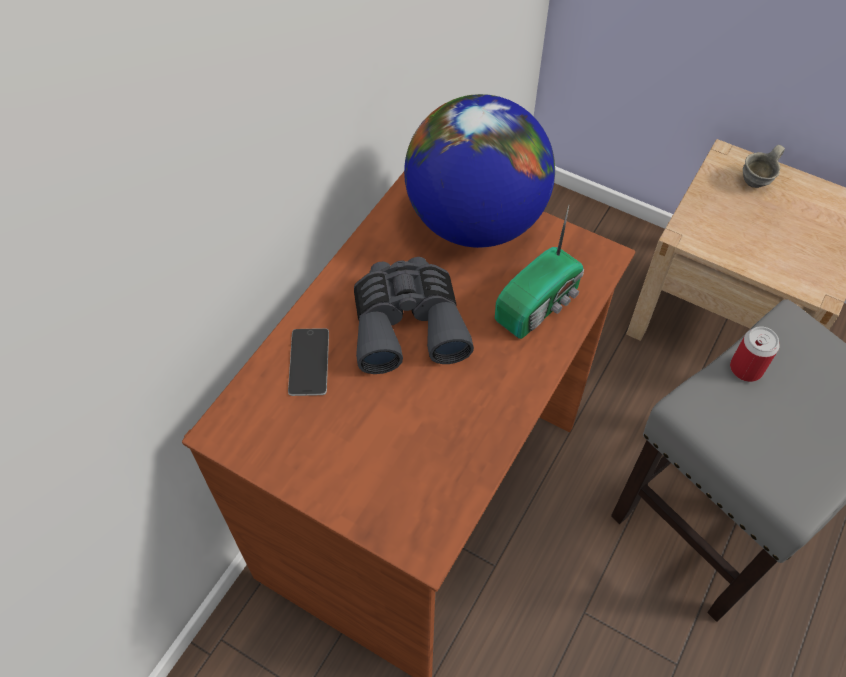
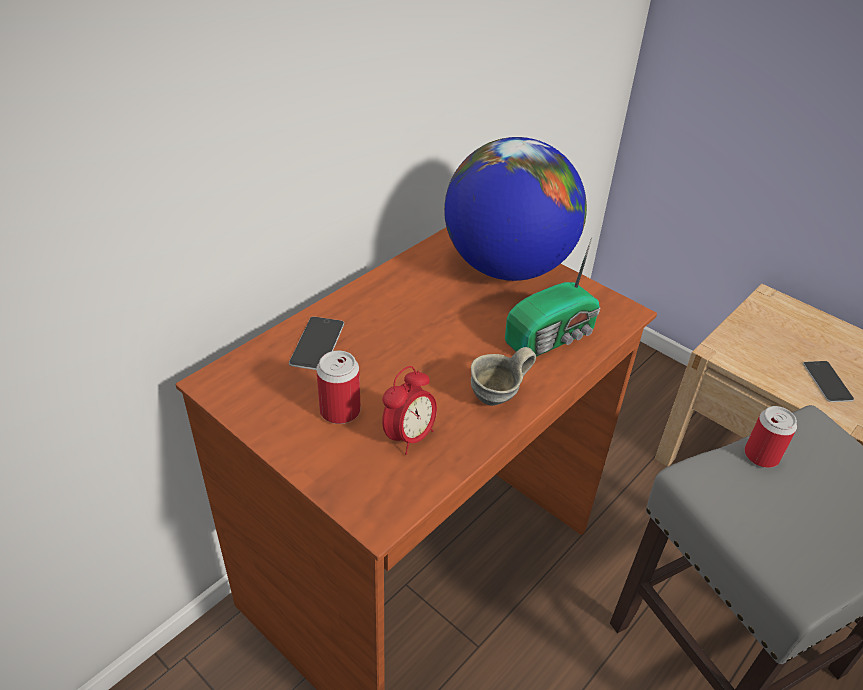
camera: 10 degrees right, 15 degrees down
(356, 438) = (340, 411): none -> can
(407, 323) = (420, 330): grey binoculars -> none
(430, 453) = (409, 436): none -> alarm clock
(758, 182) = (798, 322): grey mug -> grey mug (499, 399)
(793, 250) = (827, 381): none -> phone

